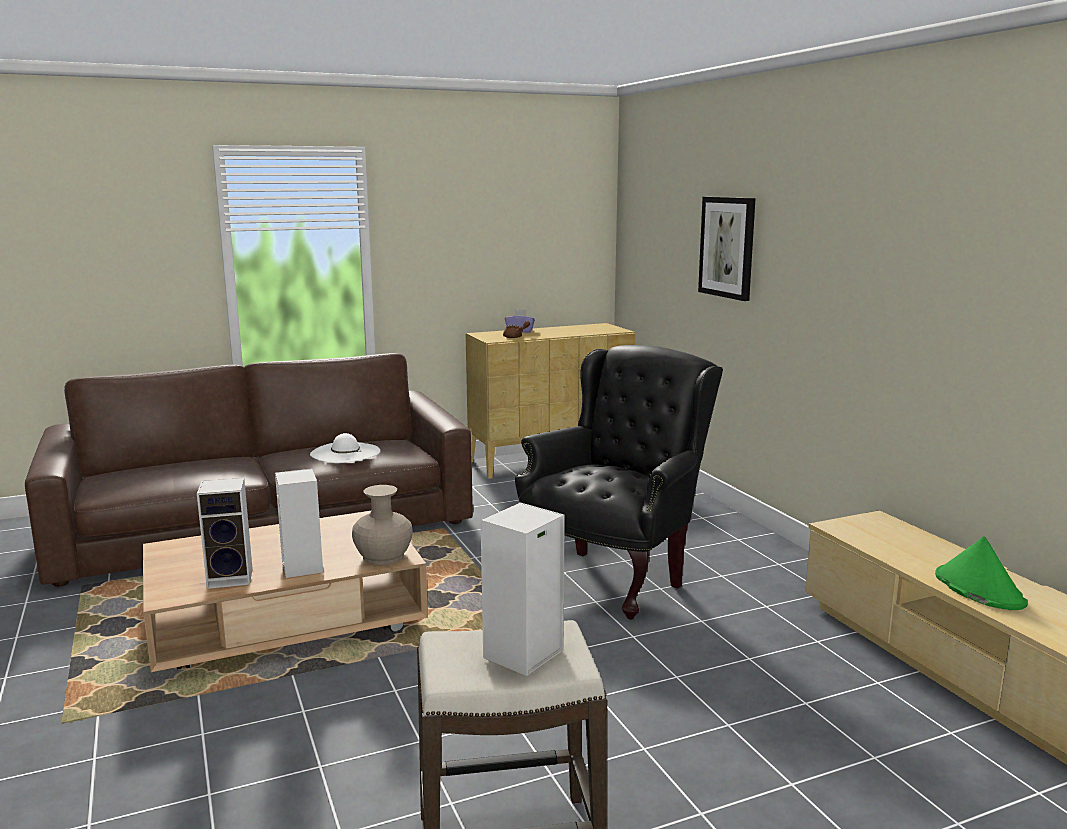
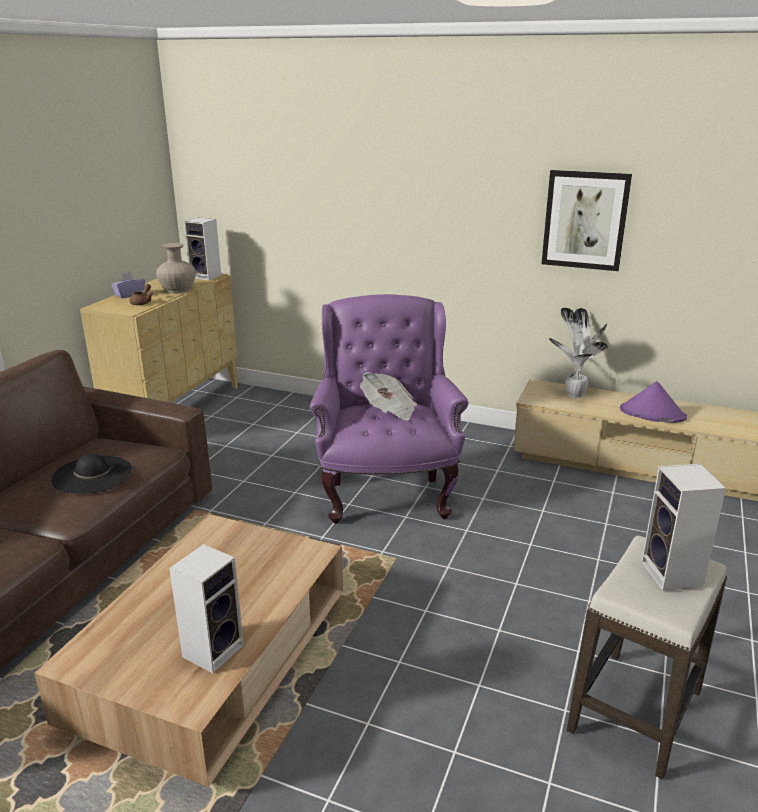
camera: 45 degrees left, 10 degrees up
(303, 568) = (257, 603): speaker -> speaker (207, 276)
(345, 453) = (92, 475): white hat -> black hat
(383, 556) = (299, 557): beige vase -> beige vase (178, 289)
(608, 471) = (389, 410): none -> newspaper
(614, 576) = (385, 491): black armchair -> purple armchair
(727, 247) = (343, 192): picture -> picture (585, 220)
(902, 539) = (573, 395): none -> potted plant
(978, 589) = (652, 413): green hat -> purple hat

